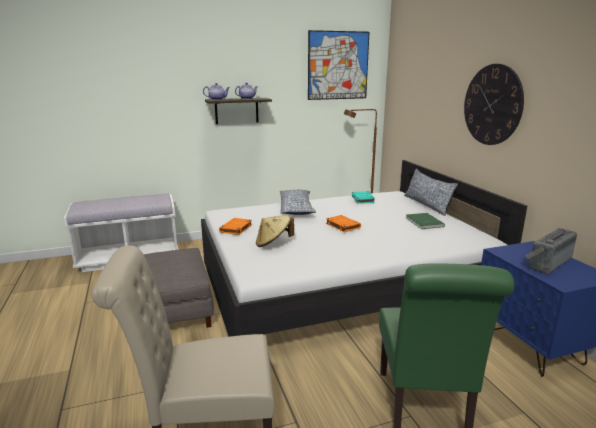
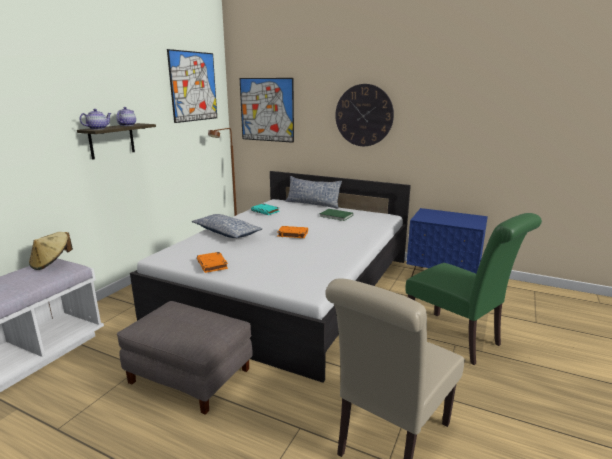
camera: 45 degrees left, 0 degrees up
(273, 243) = (271, 264): beige hat -> beige hat (52, 263)
(411, 92) = (266, 110): none -> picture
(546, 262) = (448, 217): radio -> none

